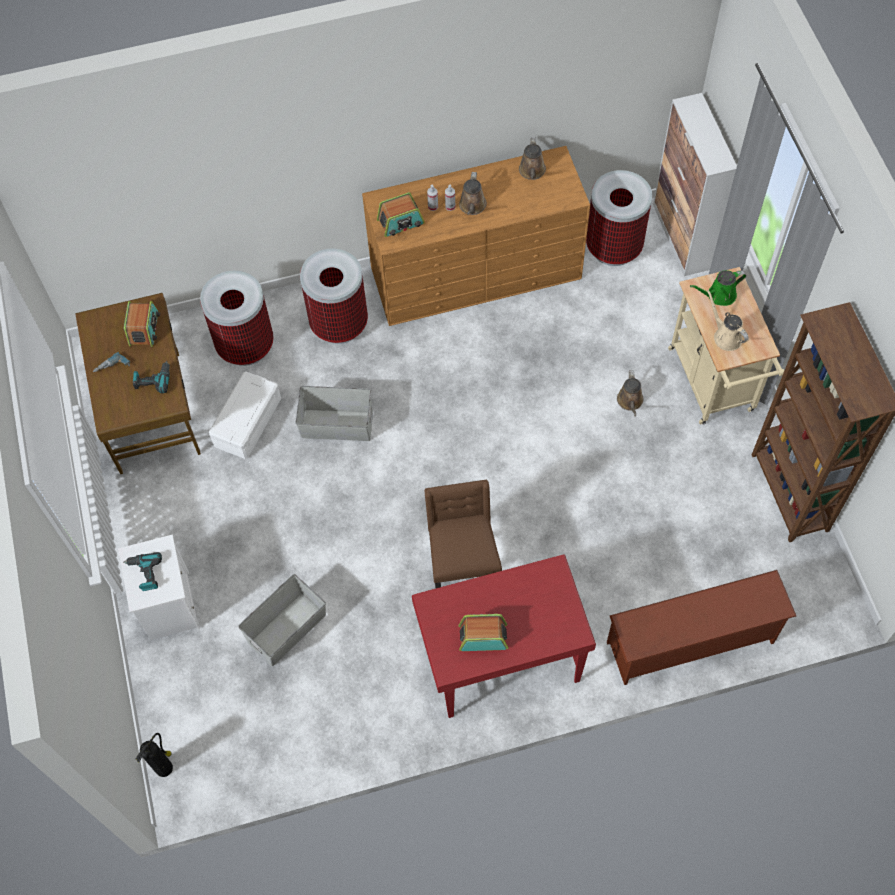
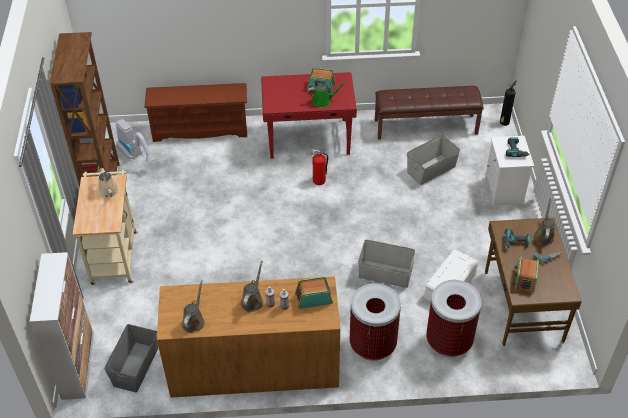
camera: 170 degrees left, 15 degrees down
(304, 730) = (426, 126): none -> brown bench
(462, 570) = (319, 181): brown chair -> fire extinguisher
(614, 247) = (135, 367): trash can -> grey storage box
(630, 402) = (176, 254): brown watering can -> brown watering can (544, 236)
(719, 295) = (98, 217): green watering can -> green watering can (323, 101)
(770, 564) = (136, 156): none -> vacuum cleaner

